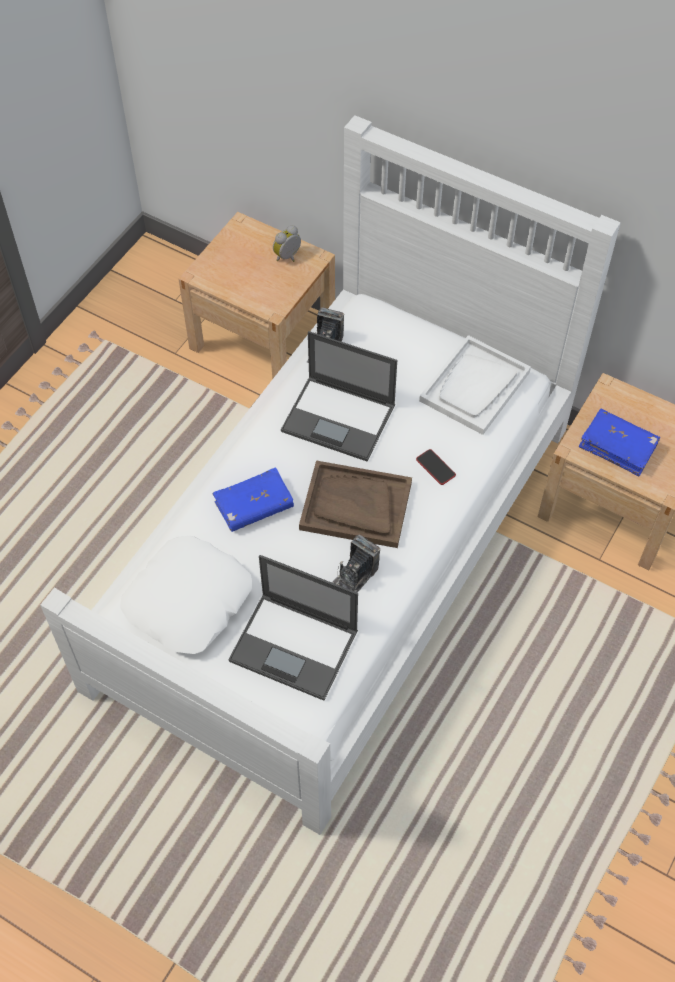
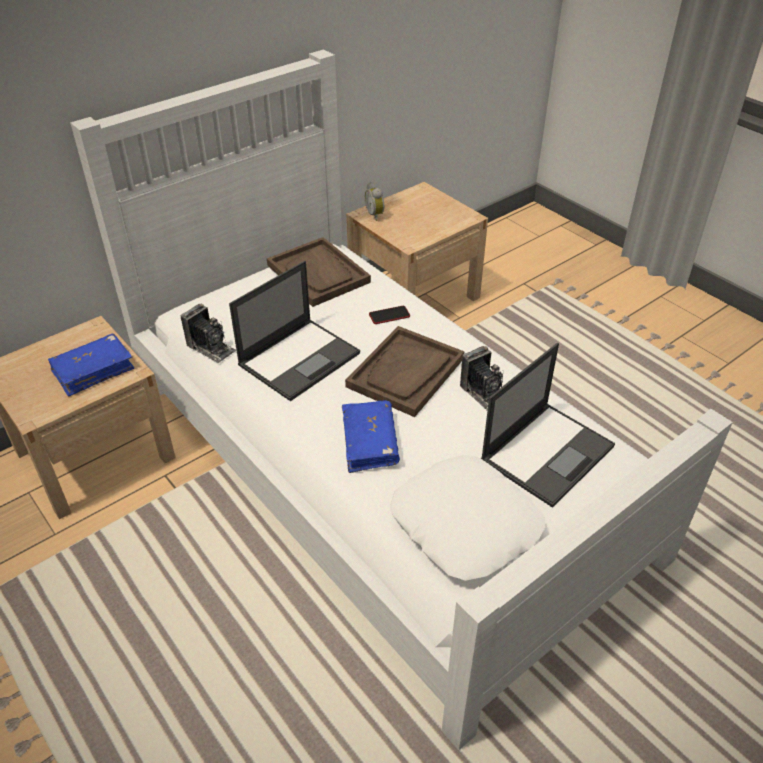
camera: 70 degrees left, 15 degrees down
(288, 257) = (75, 345): alarm clock -> alarm clock (376, 215)
(475, 387) = (318, 274): white tray -> brown tray
(618, 447) = (420, 225): blue book -> blue book (93, 370)

